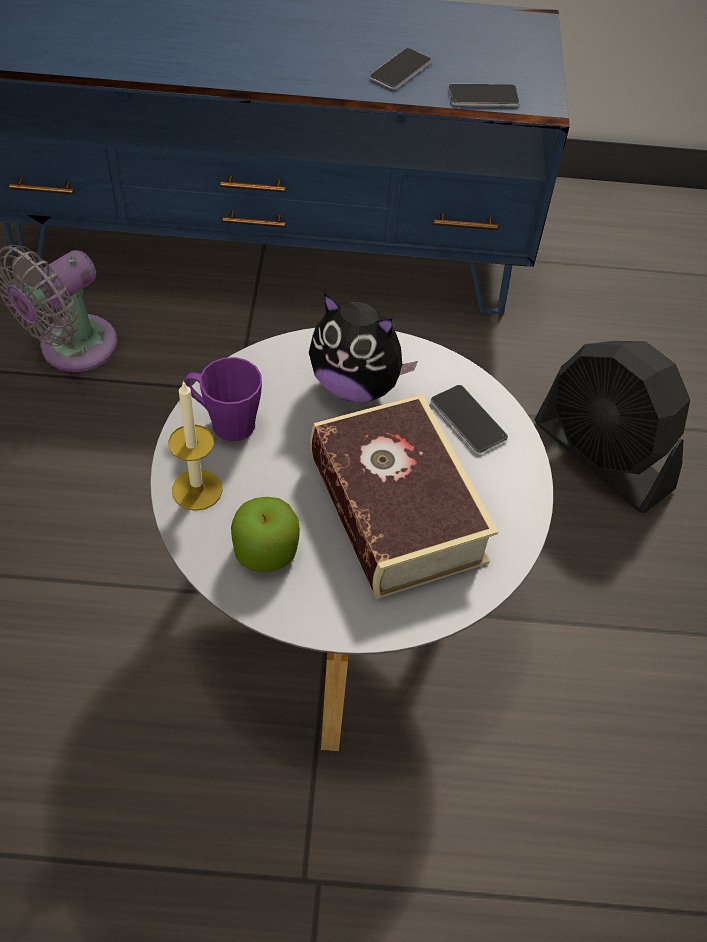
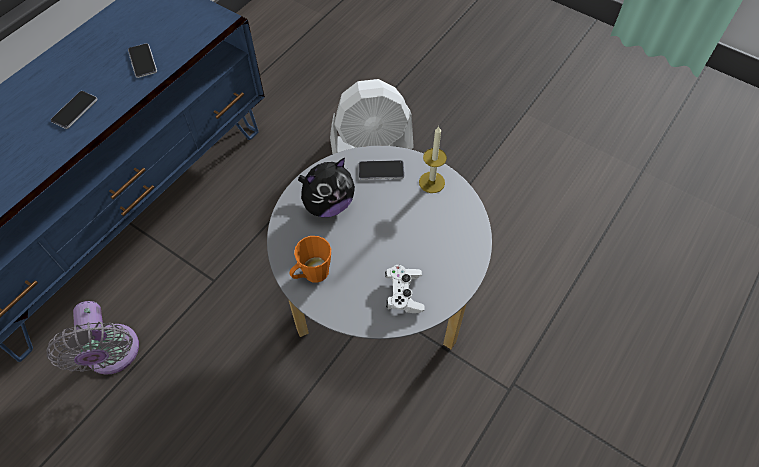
camera: 55 degrees left, 5 degrees up
(197, 489) = (347, 307): candle -> candle (431, 182)
(225, 422) = (312, 274): purple mug -> orange mug
(265, 551) = (404, 294): apple -> white game controller
(396, 509) = (413, 227): book -> none
(483, 96) = (196, 39): phone -> phone (74, 110)
(602, 456) = (372, 144): black fan -> white fan

